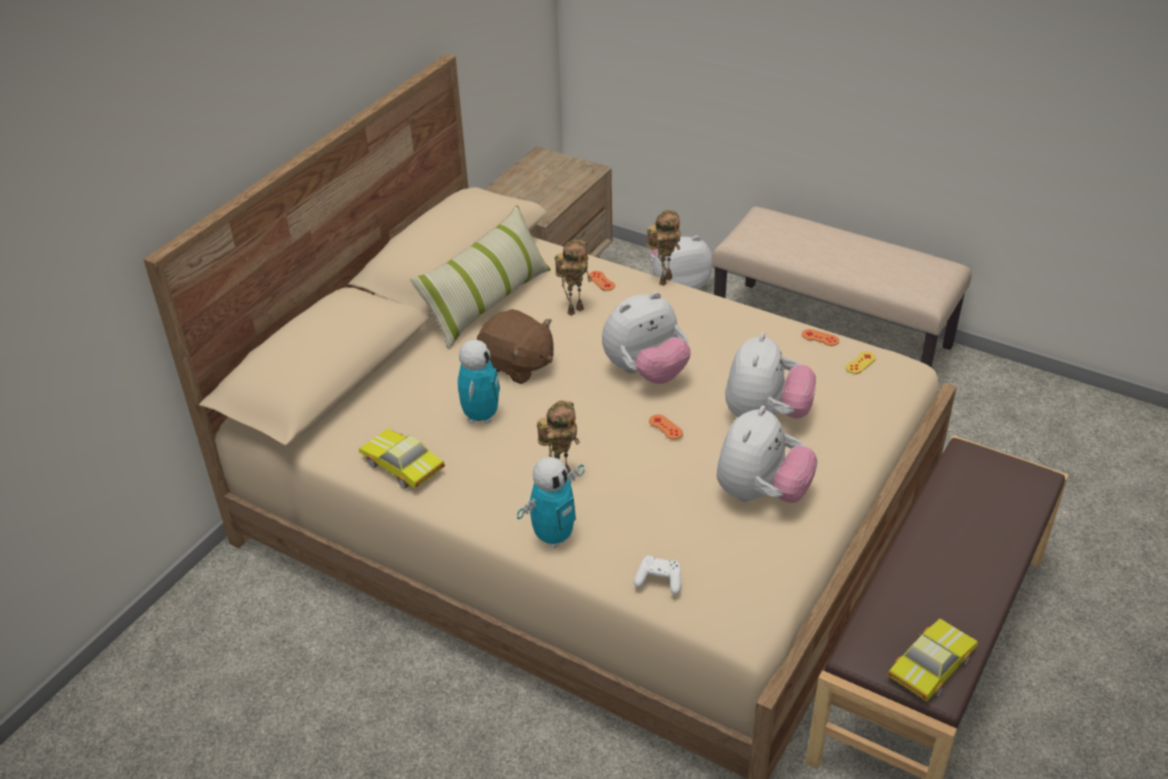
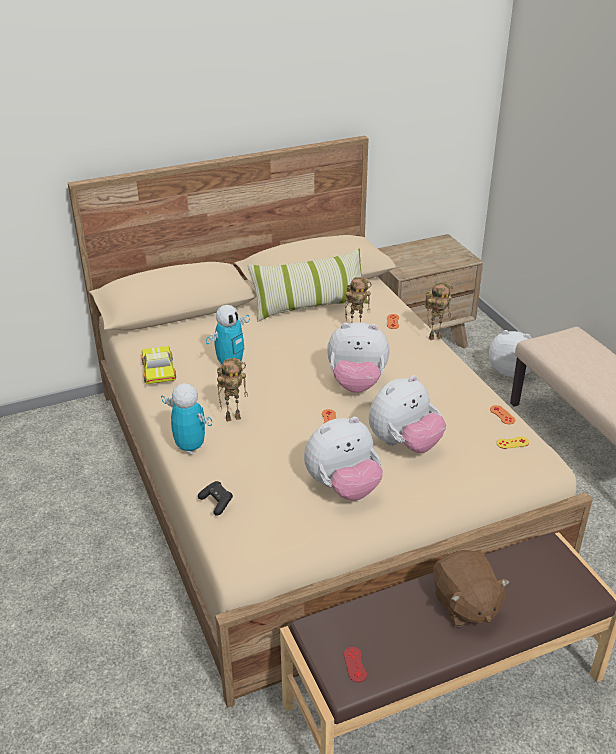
camera: 35 degrees right, 5 degrees down
(517, 365) = (285, 347): brown plush toy -> brown plush toy (465, 605)
(554, 537) = (190, 447): toy robot -> toy robot turned 135 degrees counterclockwise
(659, 581) = (217, 502): white game controller -> black game controller
(928, 665) = (355, 664): toy car -> red game controller

